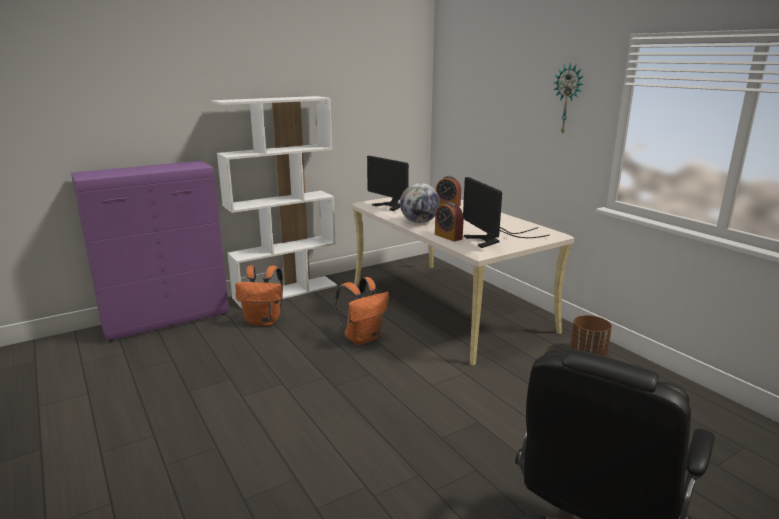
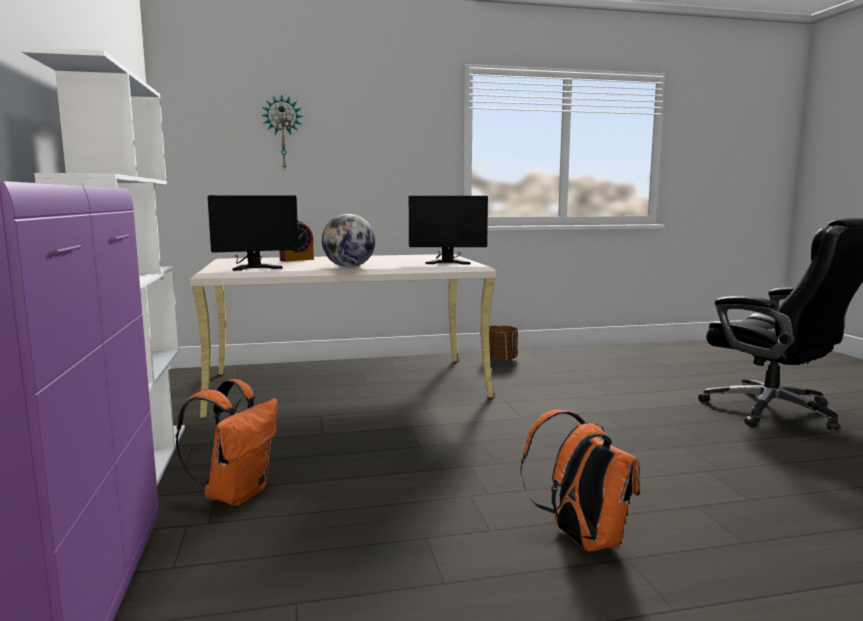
camera: 70 degrees left, 10 degrees down
(362, 338) = (381, 433): orange backpack -> orange backpack (581, 539)
(448, 236) = (419, 266): alarm clock -> none
(568, 99) = (402, 125): wall clock -> wall clock (283, 133)

